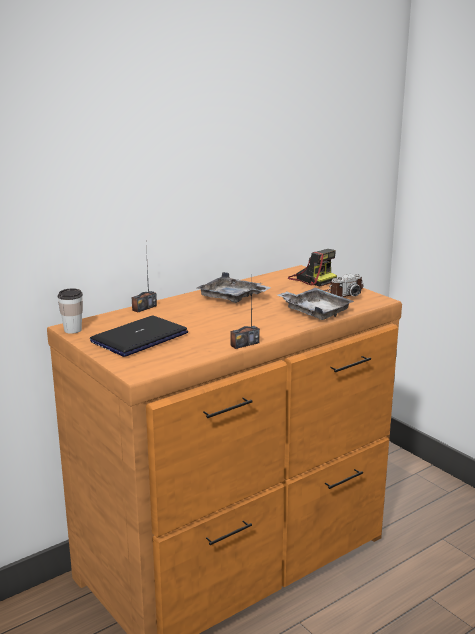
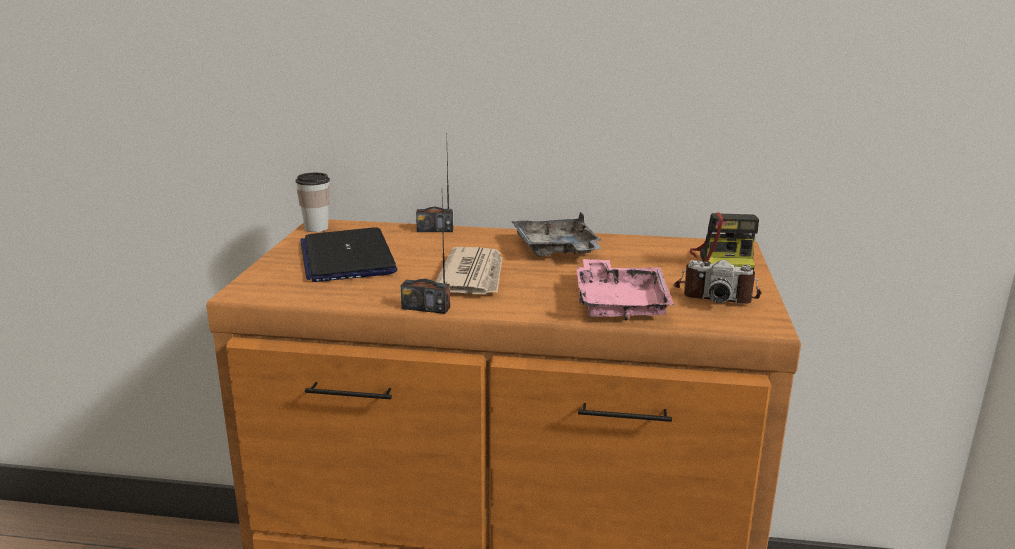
camera: 45 degrees right, 0 degrees up
(139, 338) = (347, 257): laptop -> laptop turned 105 degrees counterclockwise
(226, 323) = (473, 276): none -> newspaper
(315, 311) = (619, 304): grey tray -> pink tray

